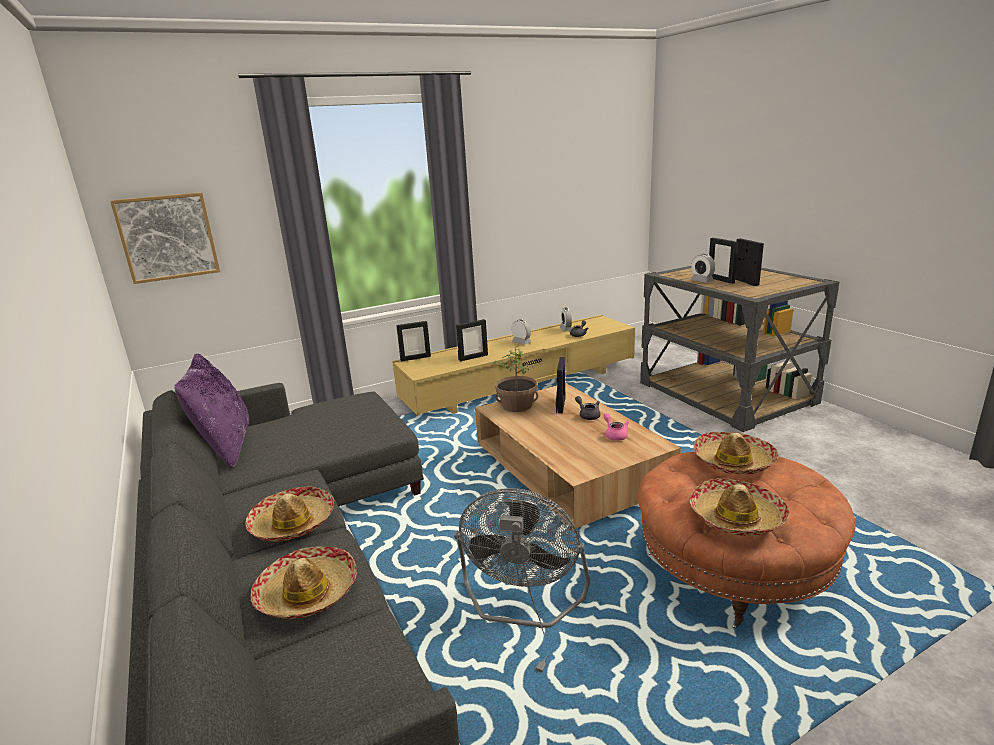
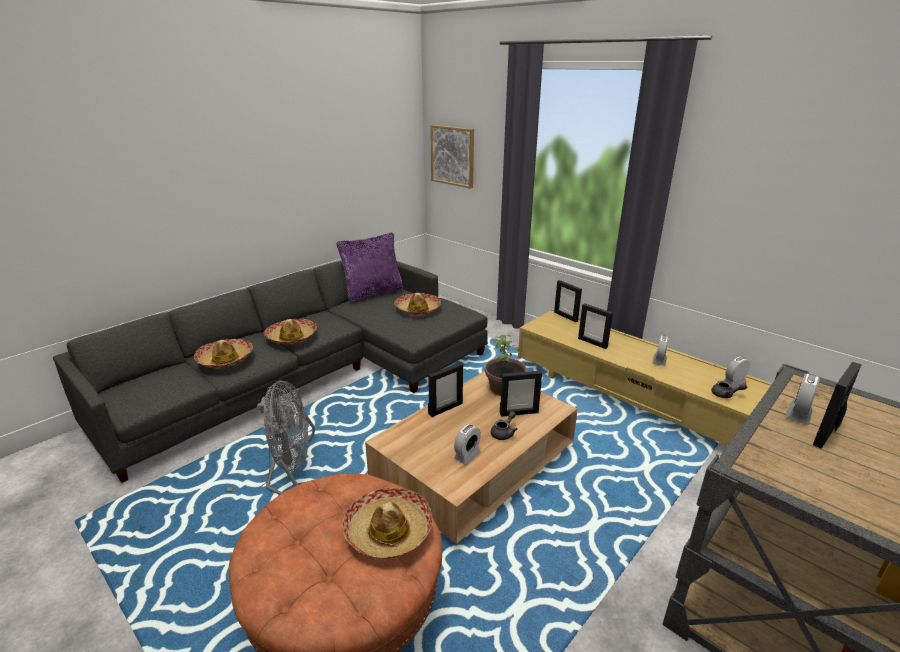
camera: 70 degrees right, 5 degrees up
(615, 435) = (467, 455): pink teapot -> alarm clock
(736, 517) = (281, 531): hat -> hat (417, 309)
(745, 282) = (841, 460): picture frame -> picture frame (445, 408)

